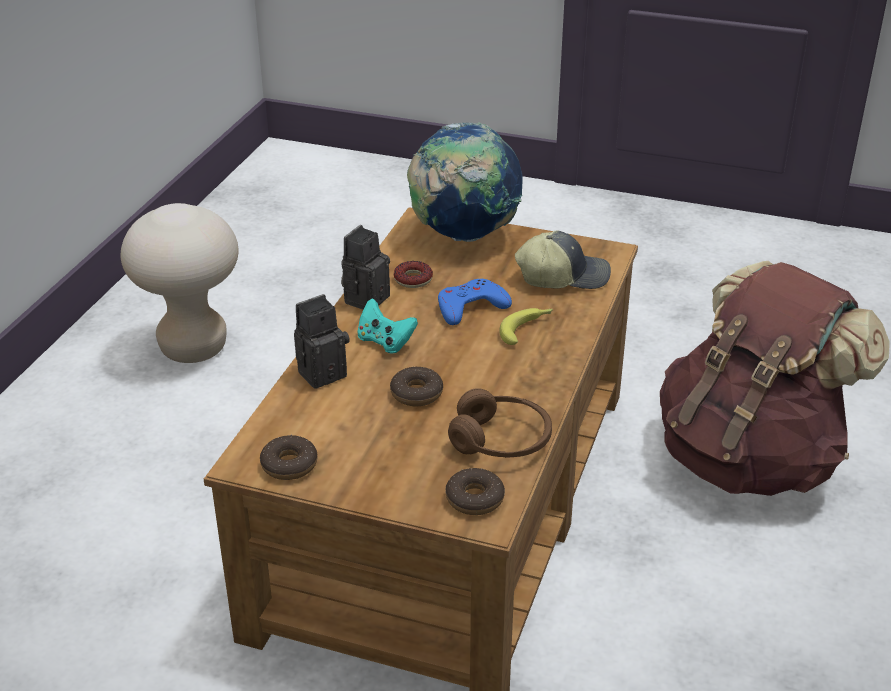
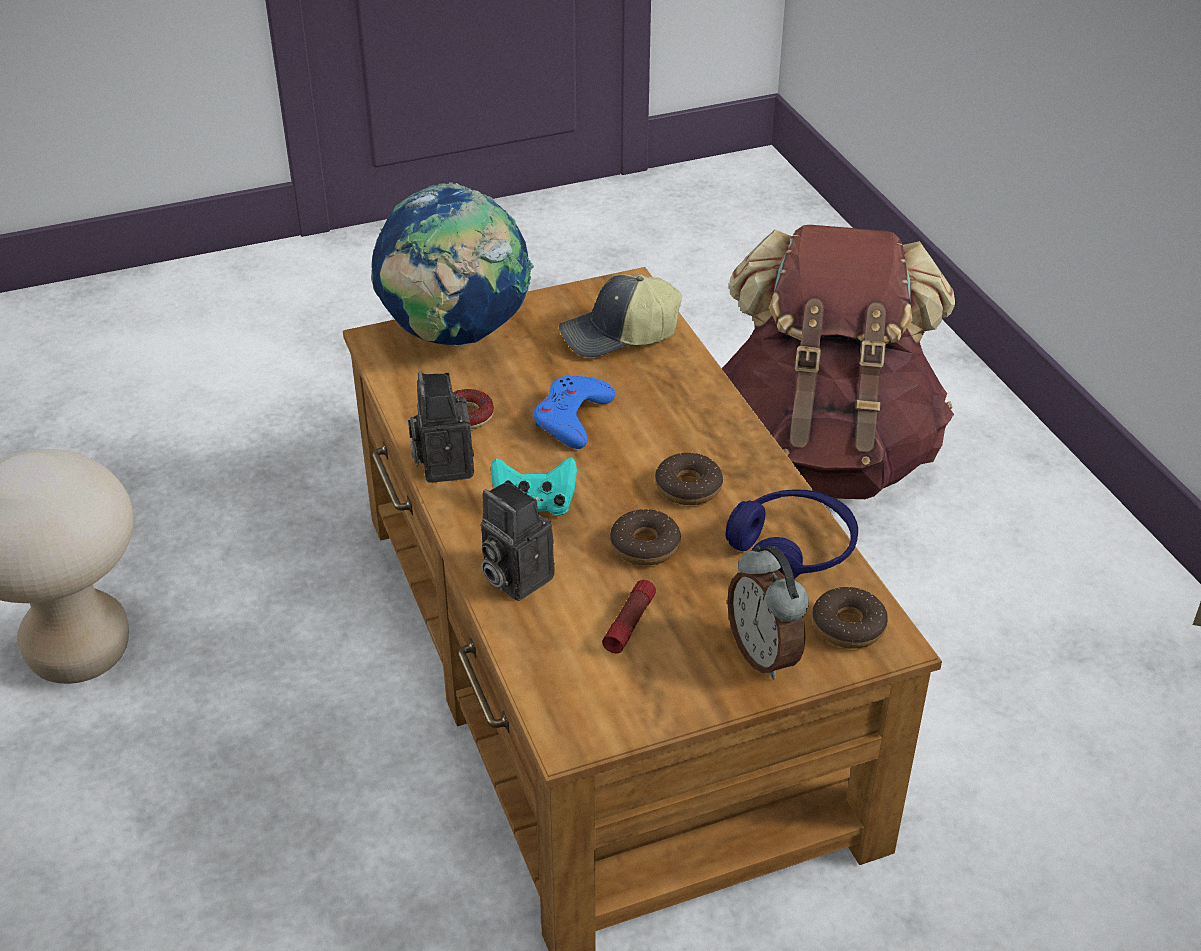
camera: 40 degrees left, 5 degrees up
(289, 465) = (622, 705): donut -> donut (688, 487)
(323, 372) = (513, 577): camera -> camera turned 60 degrees counterclockwise
(351, 427) = (629, 623): none -> flashlight
(403, 485) = (765, 654): none -> alarm clock
(501, 441) = (792, 550): brown headphones -> blue headphones
(527, 329) = (660, 414): banana -> none
(562, 276) = (619, 336): cap -> cap turned 150 degrees counterclockwise

